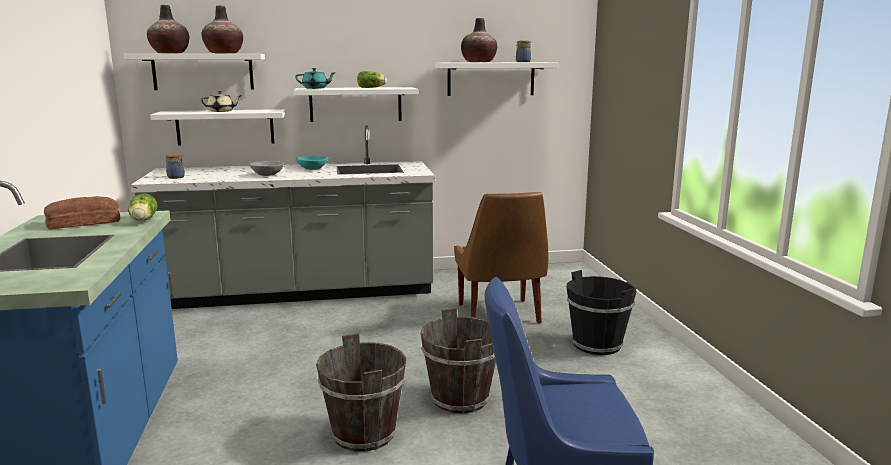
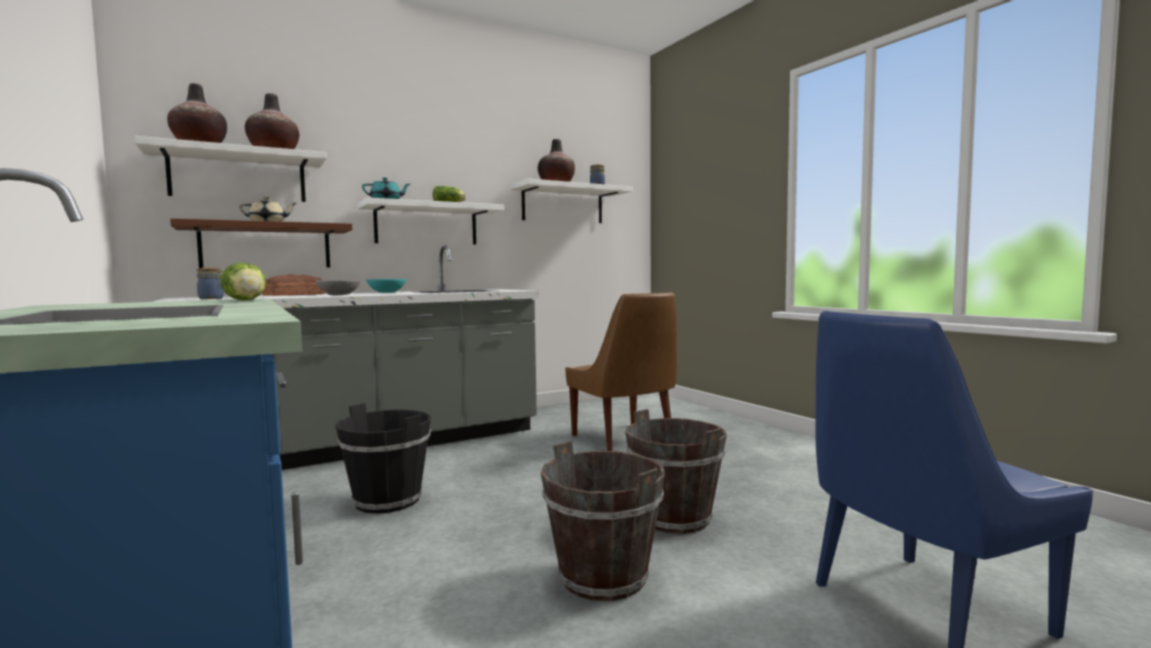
camera: 20 degrees left, 10 degrees down
(83, 222) = (140, 304): bread -> bread (293, 295)
(225, 127) = (266, 246): white shelf -> brown shelf
(597, 344) = (748, 450): black bucket -> black bucket (388, 500)

